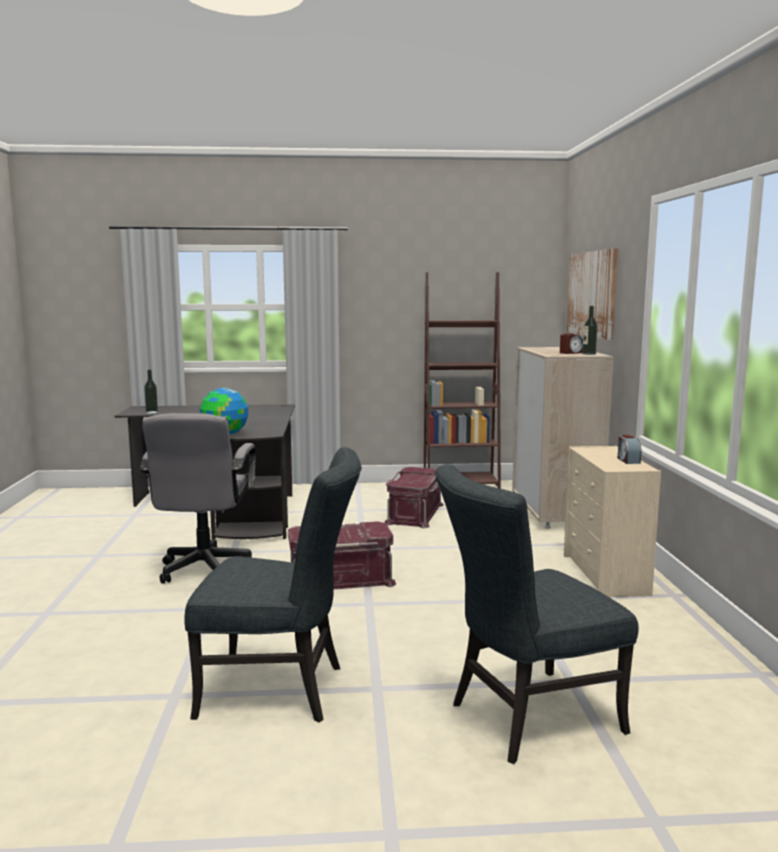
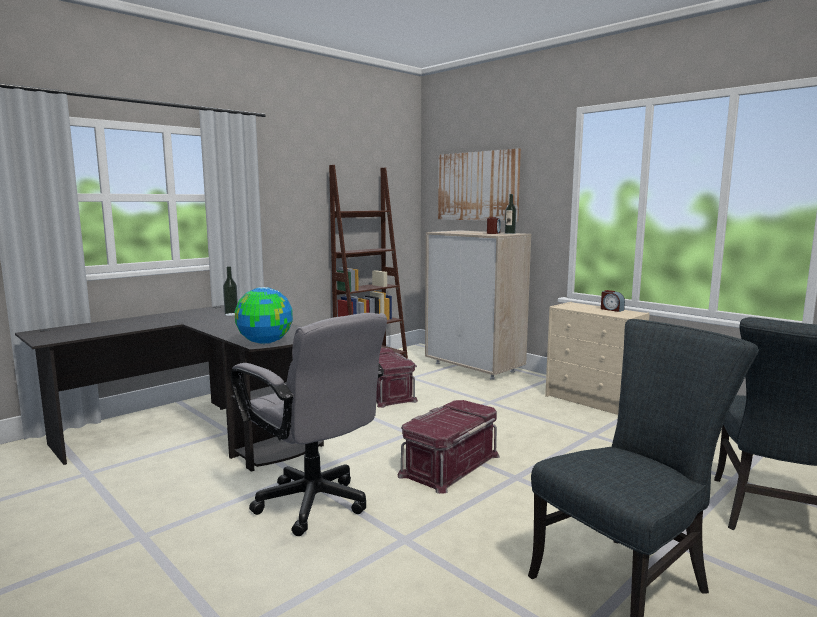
camera: 40 degrees left, 0 degrees up
(152, 412) = (77, 335): bottle -> bottle (231, 314)

